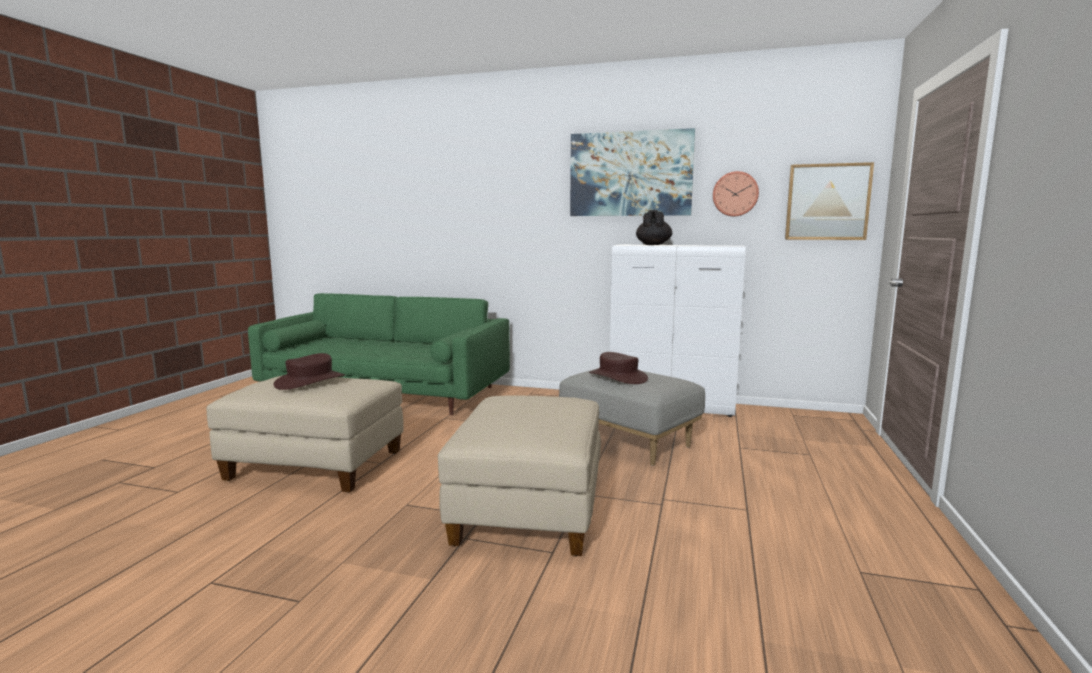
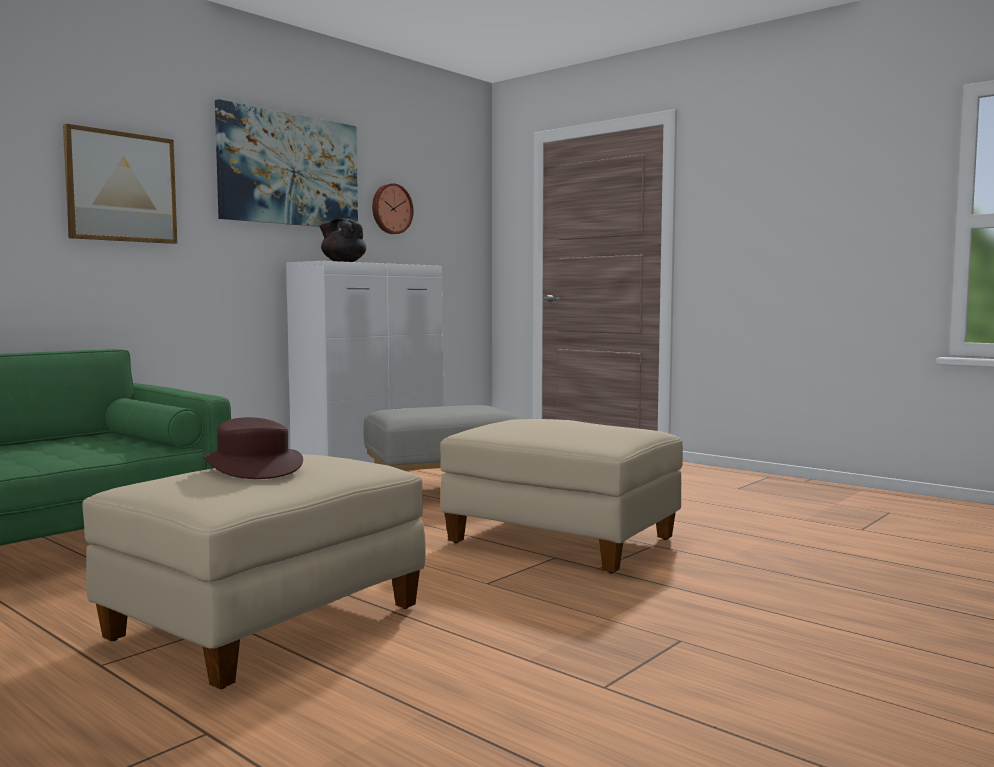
camera: 65 degrees left, 5 degrees down
(618, 377) = (441, 411): brown hat -> none
(827, 202) = (458, 225): picture -> picture (121, 187)

